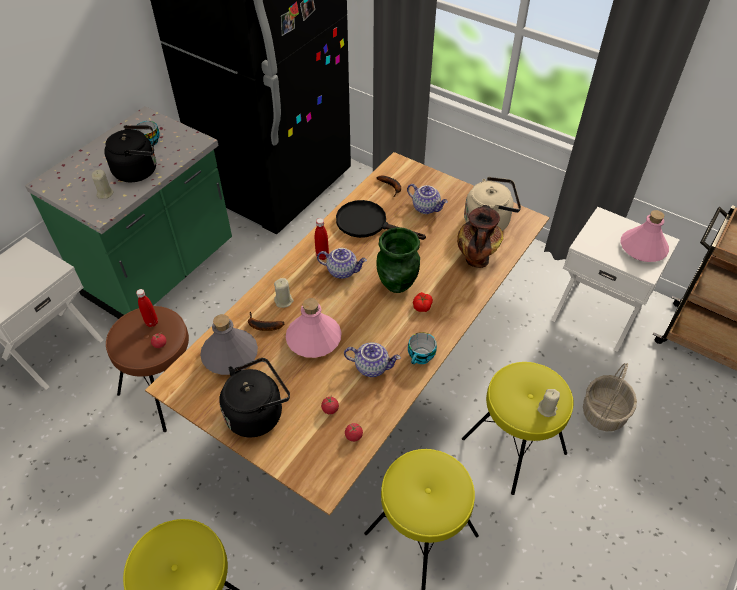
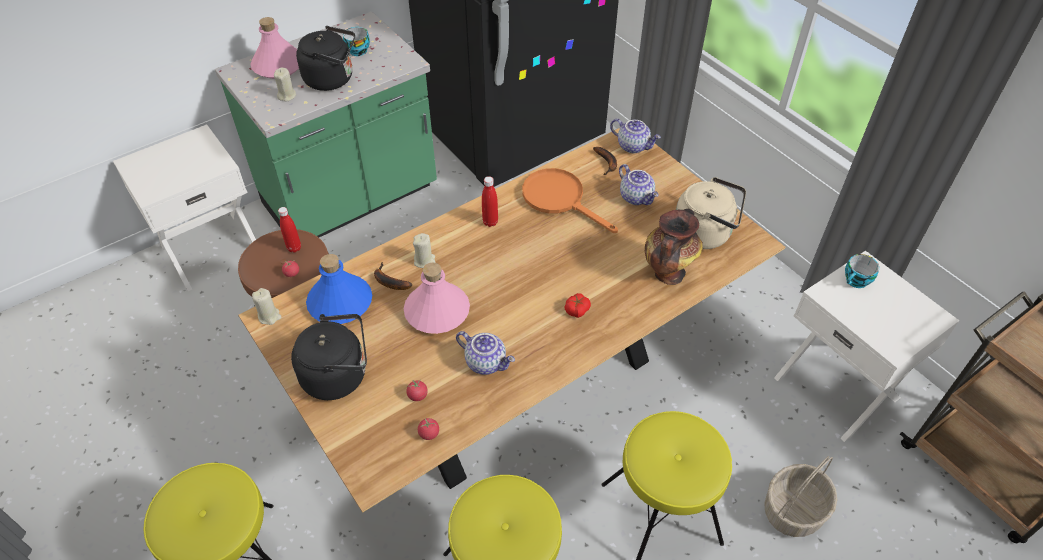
camera: 20 degrees right, 0 degrees up
(230, 354) = (341, 302): grey bottle -> blue bottle
(342, 270) = (505, 244): teapot -> teapot (633, 146)
(368, 224) = (560, 199): black frying pan -> orange frying pan
(397, 284) = (560, 276): green vase -> none
(421, 357) = (547, 369): cup -> cup (856, 281)
(547, 409) = (690, 479): beige candle -> beige candle (269, 316)
(642, 248) = (902, 318): pink bottle -> pink bottle (278, 66)

